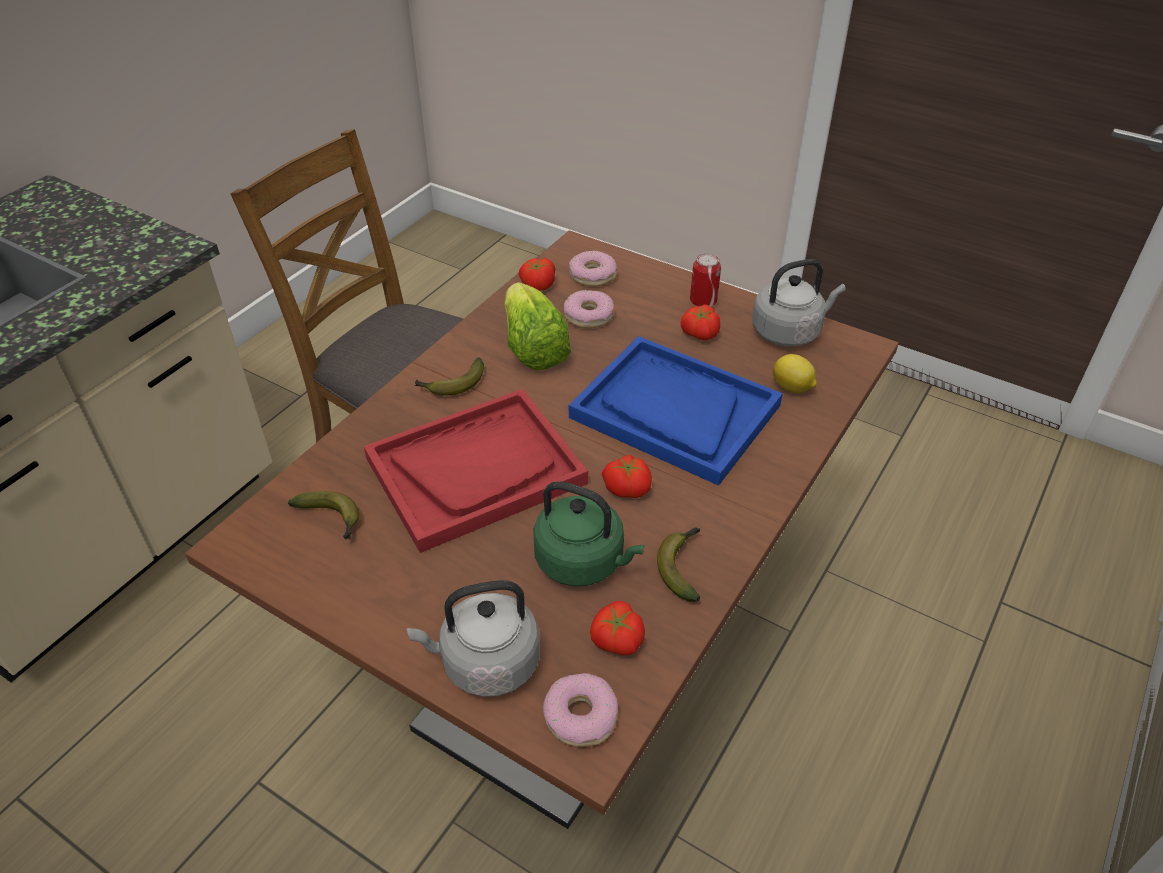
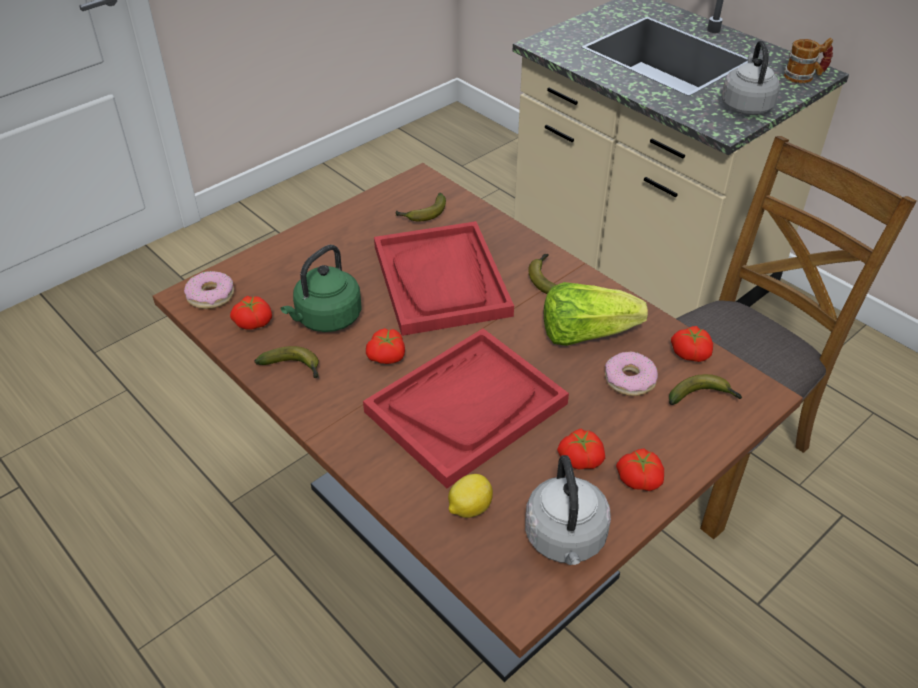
camera: 105 degrees right, 0 degrees up
(50, 200) = (804, 76): none -> mug
(485, 664) = (272, 264): grey kettle -> grey kettle (746, 105)
(592, 275) = (703, 397): donut -> banana
(674, 412) = (466, 407): blue tray -> red tray
(703, 301) = (639, 478): can -> tomato

